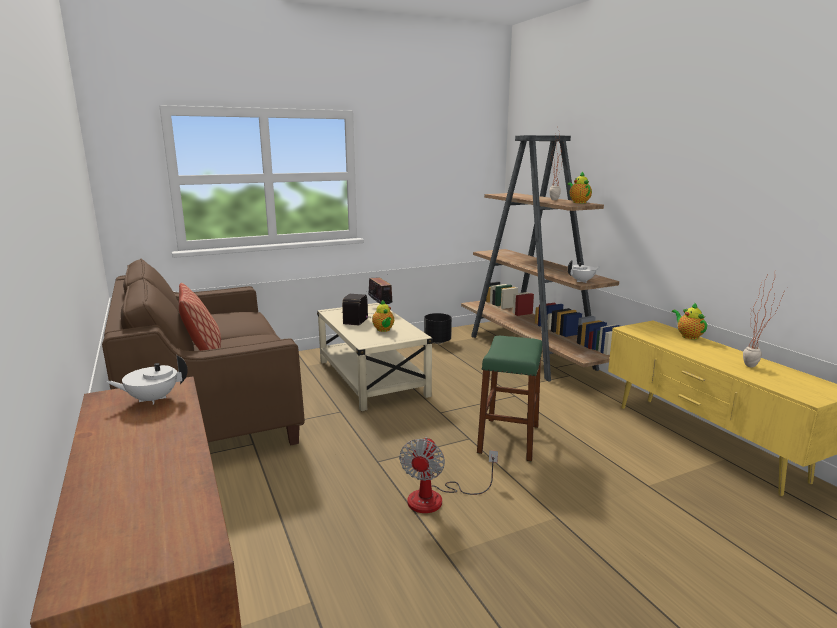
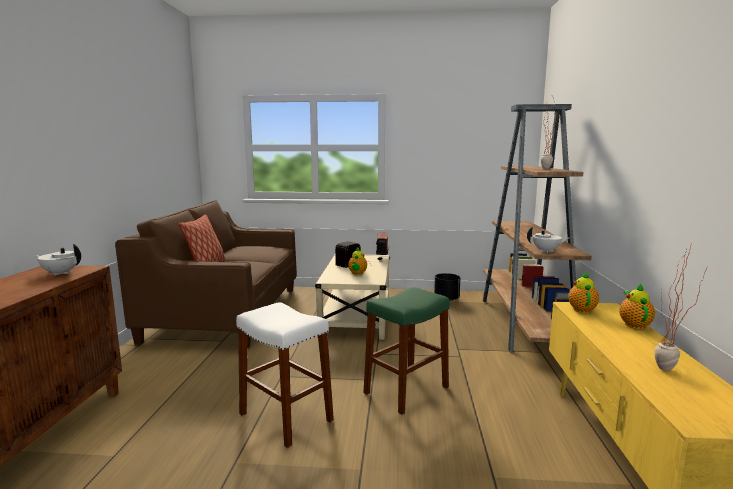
camera: 30 degrees right, 5 degrees down
(437, 498) = (286, 417): fan -> white stool
(578, 202) = (562, 170): teapot -> teapot (581, 309)

